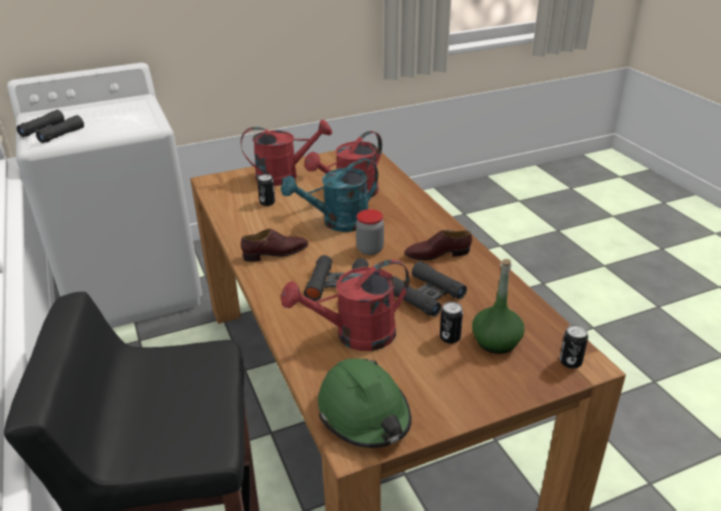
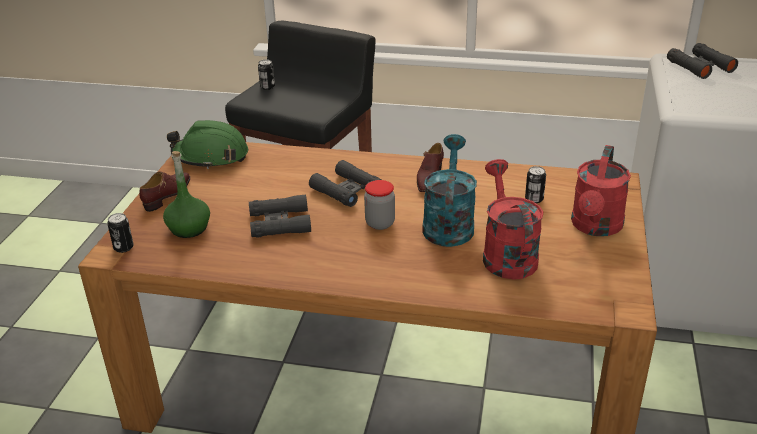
camera: 125 degrees right, 0 degrees up
(355, 336) = (279, 177): red watering can -> none
(437, 254) = (327, 255): brown shoe -> brown shoe (168, 195)
(450, 337) = (222, 211): can -> can (267, 87)

